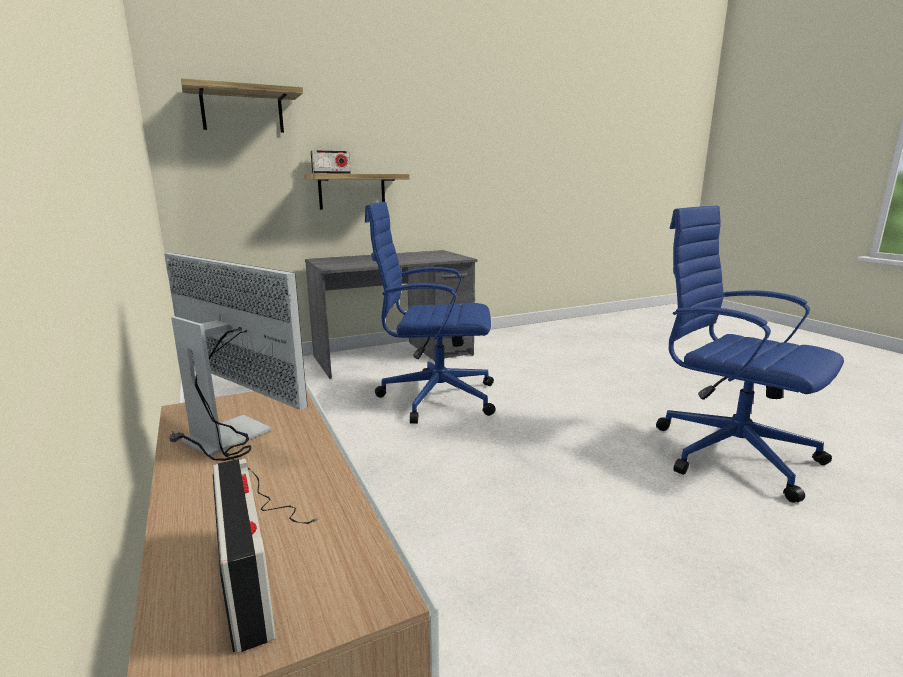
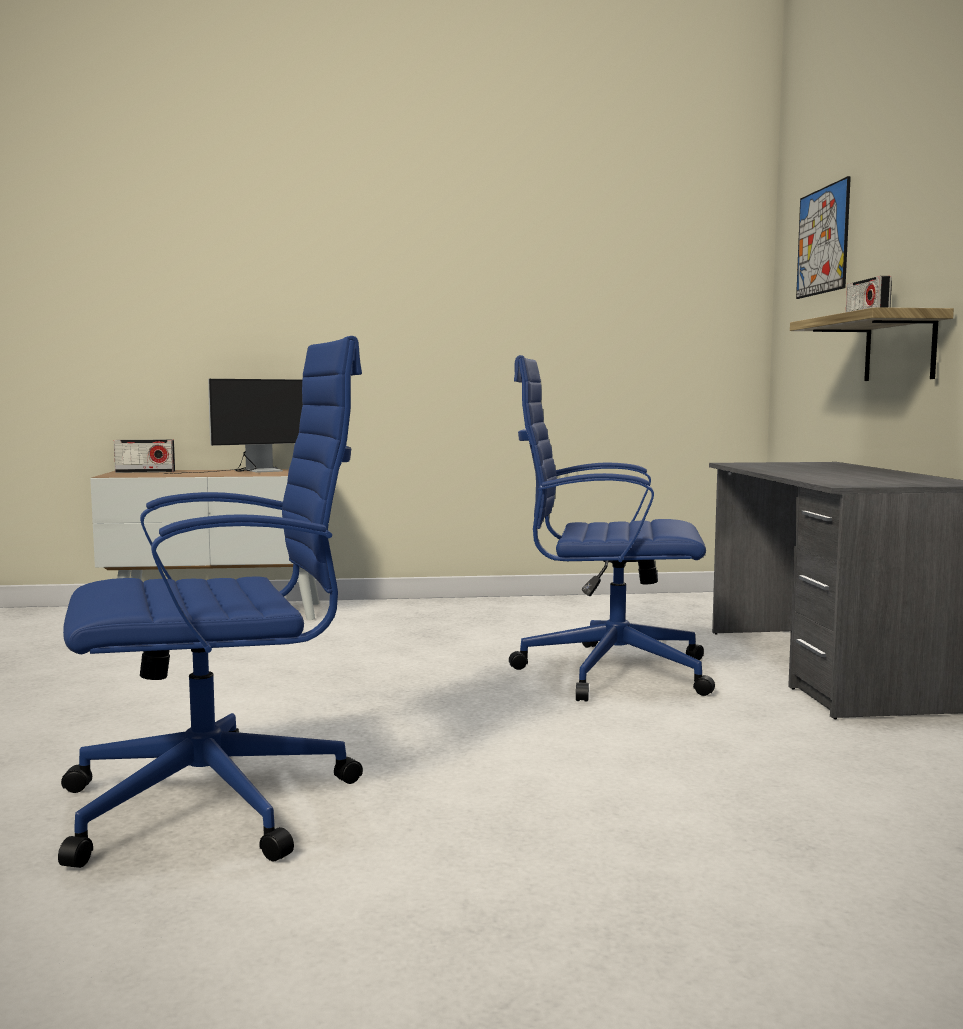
camera: 110 degrees right, 10 degrees down
(242, 111) = (823, 241): shelf -> picture
(434, 397) = (607, 671): blue office chair -> blue office chair turned 105 degrees counterclockwise

